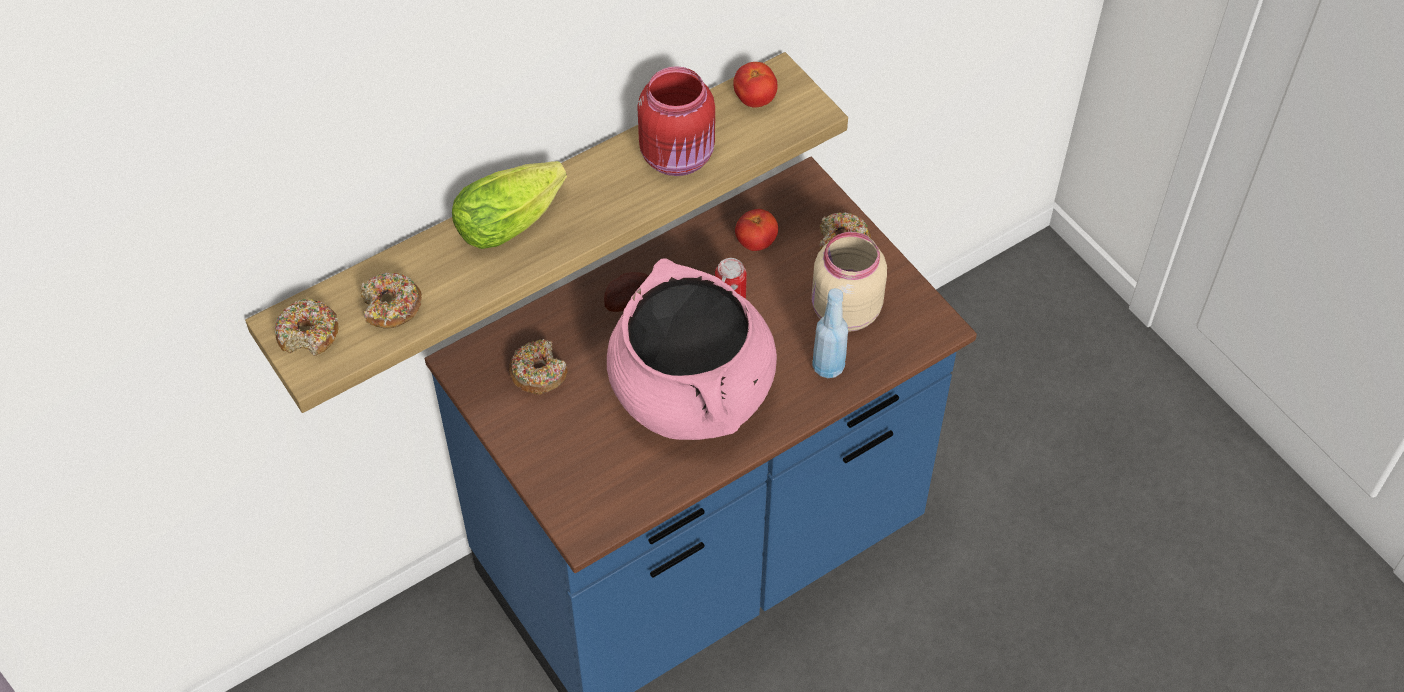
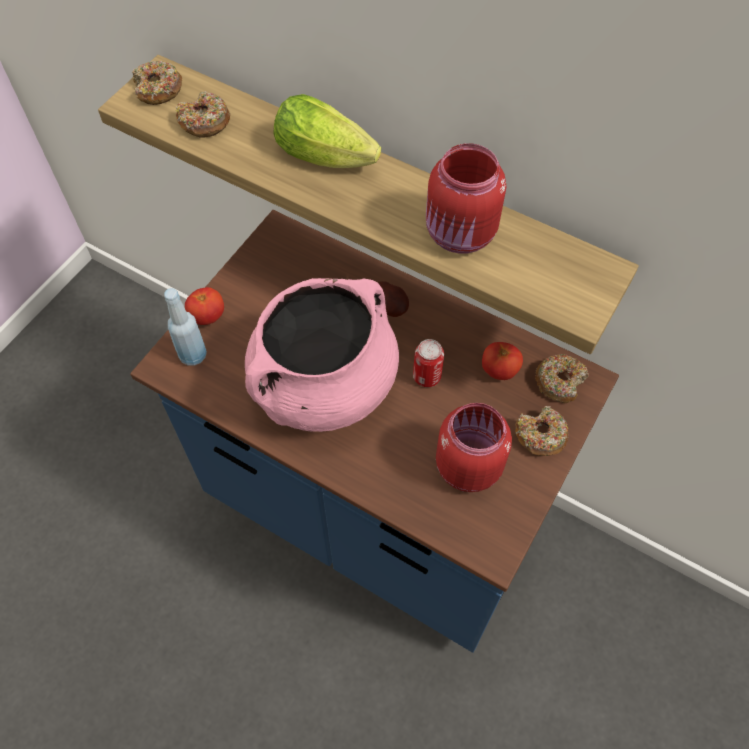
camera: 65 degrees right, 5 degrees up
(538, 373) = (292, 279): donut -> donut (559, 382)
(754, 99) = (563, 263): tomato -> tomato (208, 316)
(828, 366) = (401, 476): blue bottle -> blue bottle (193, 355)
(843, 311) = (466, 465): beige jar -> red jar

